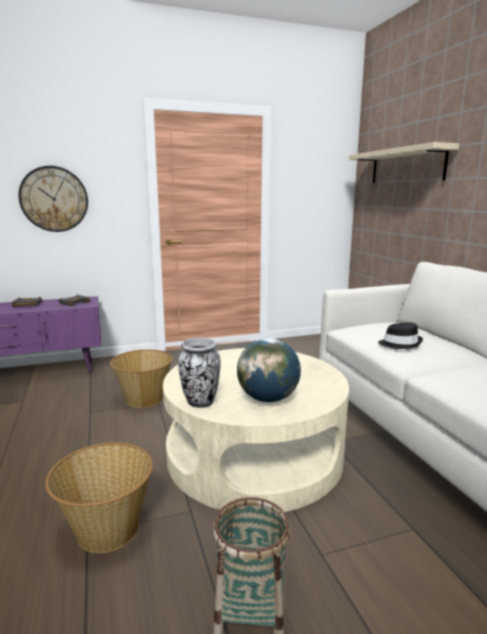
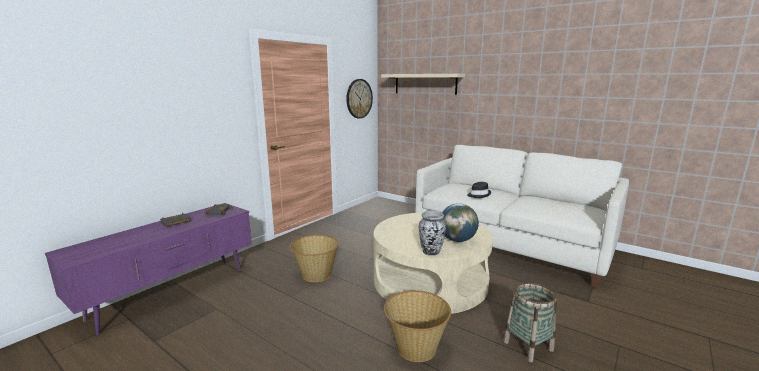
camera: 35 degrees left, 0 degrees up
(54, 199) = (182, 119): wall clock -> wall clock (359, 98)

